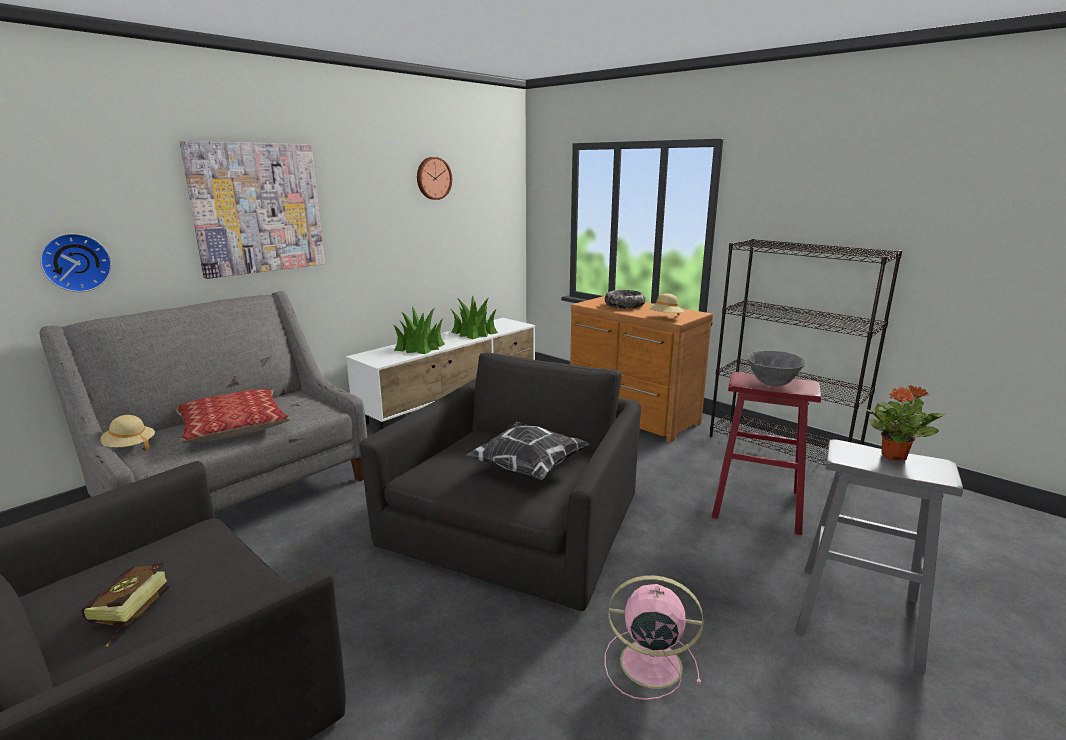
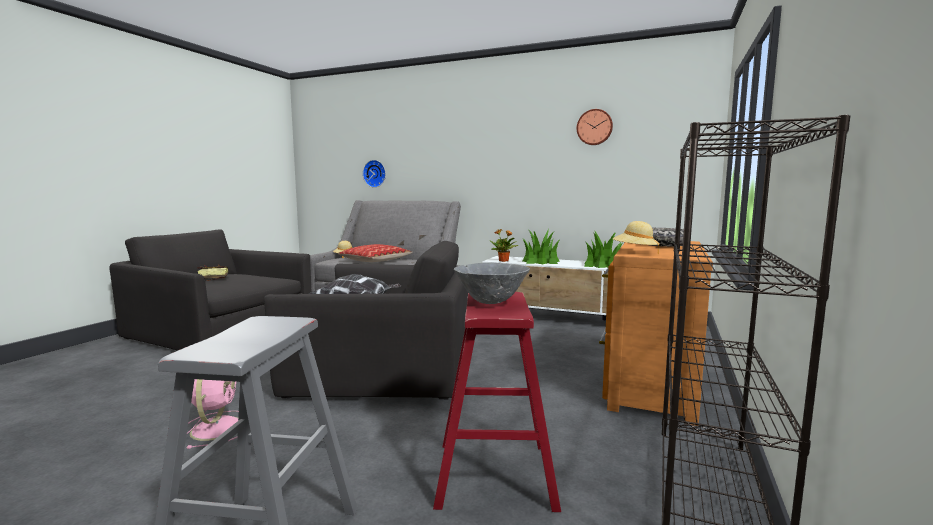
camera: 70 degrees right, 10 degrees down
(257, 208) = (455, 150): picture -> none
(894, 456) = (263, 338): potted plant -> potted plant (504, 261)

